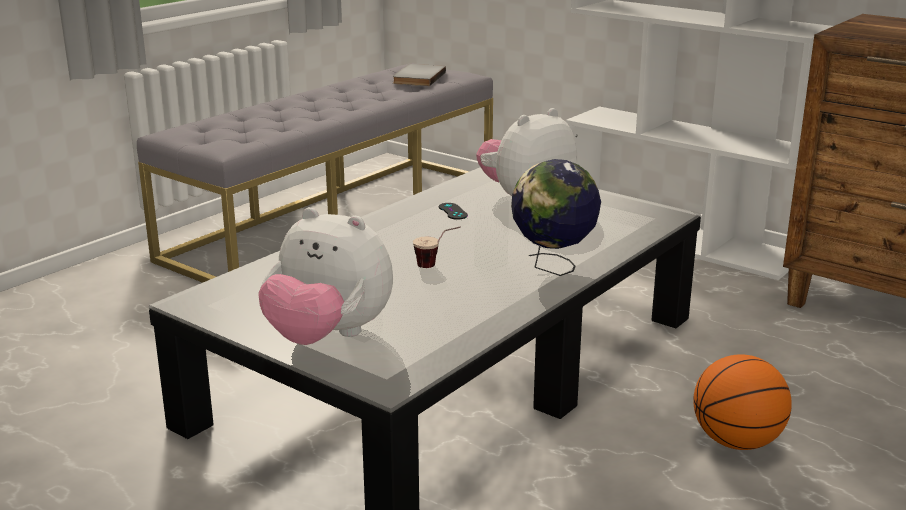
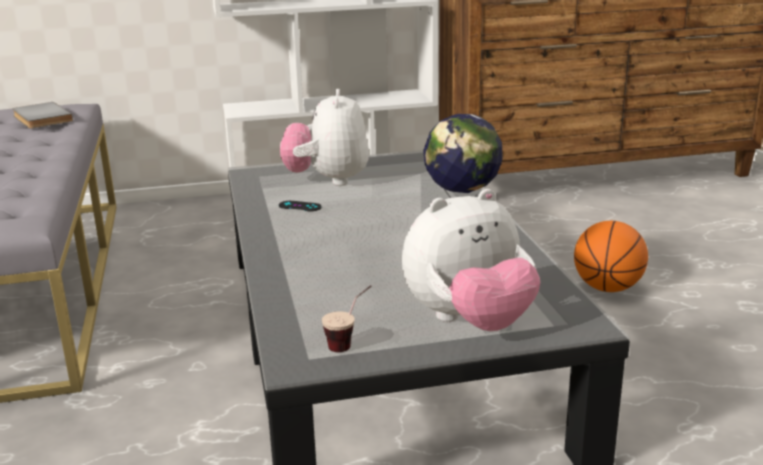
camera: 50 degrees left, 0 degrees up
(436, 266) = (395, 243): cup -> cup (350, 342)

